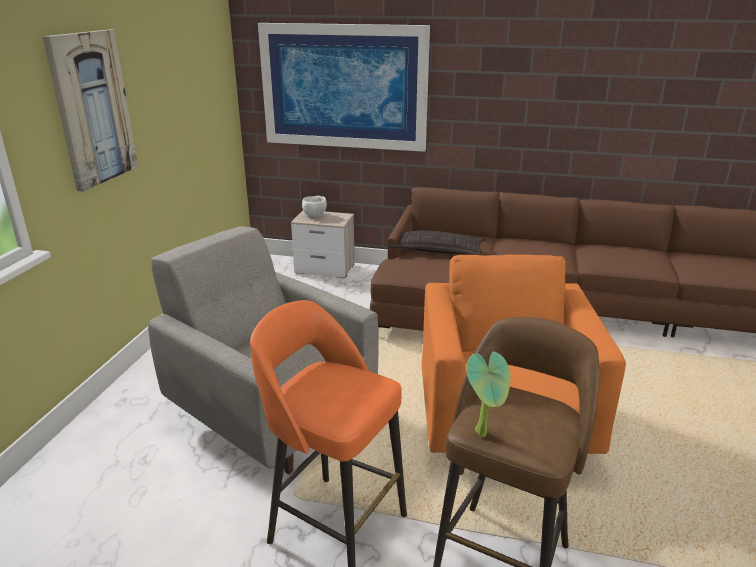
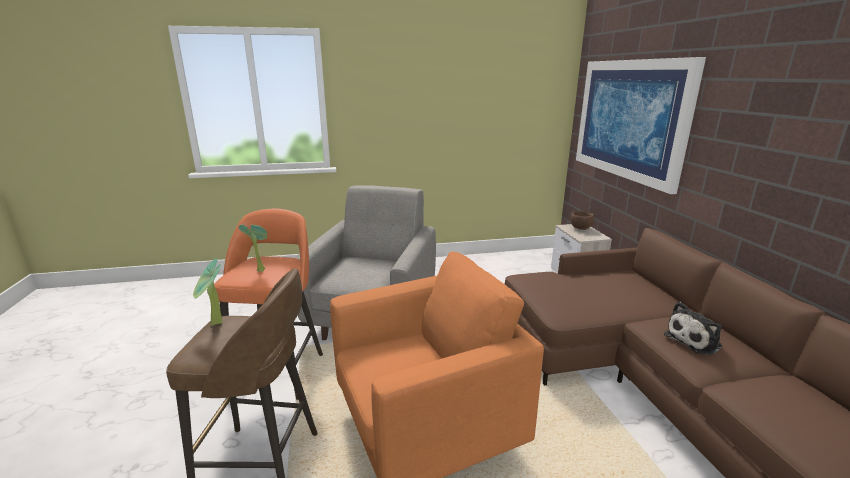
camera: 65 degrees right, 5 degrees down
(93, 109) = (398, 101): picture -> none
(315, 215) = (580, 228): white bowl -> brown bowl
(339, 391) = (260, 269): none -> potted plant
(438, 250) = (601, 287): pillow -> none
(537, 251) = (695, 340): none -> plush toy

